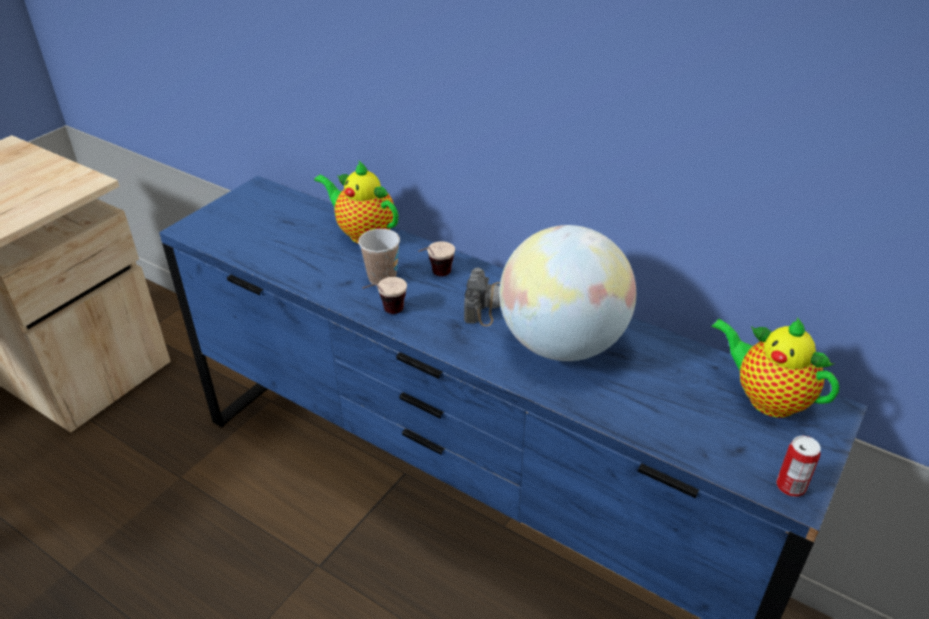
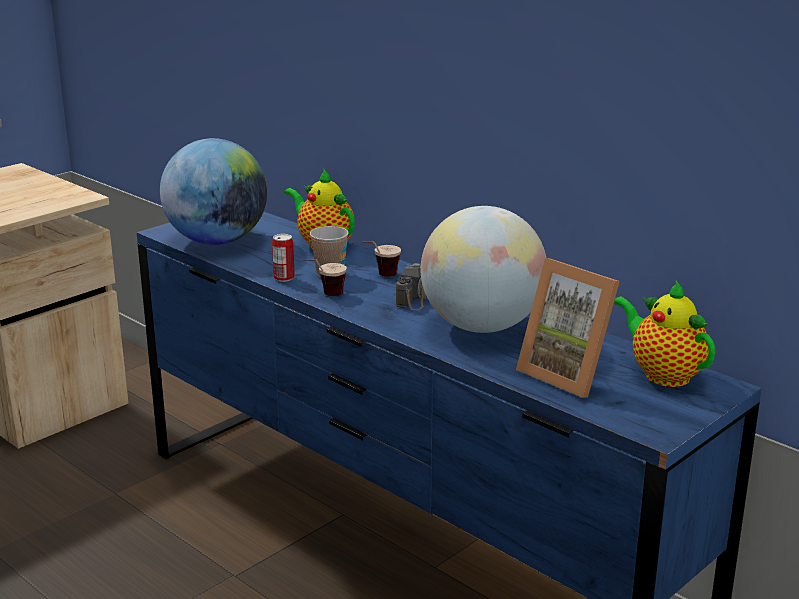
camera: 10 degrees right, 15 degrees down
(250, 238) = (217, 241): none -> globe
(675, 410) = (569, 374): none -> picture frame
(790, 486) = (655, 427): can -> can (284, 278)

